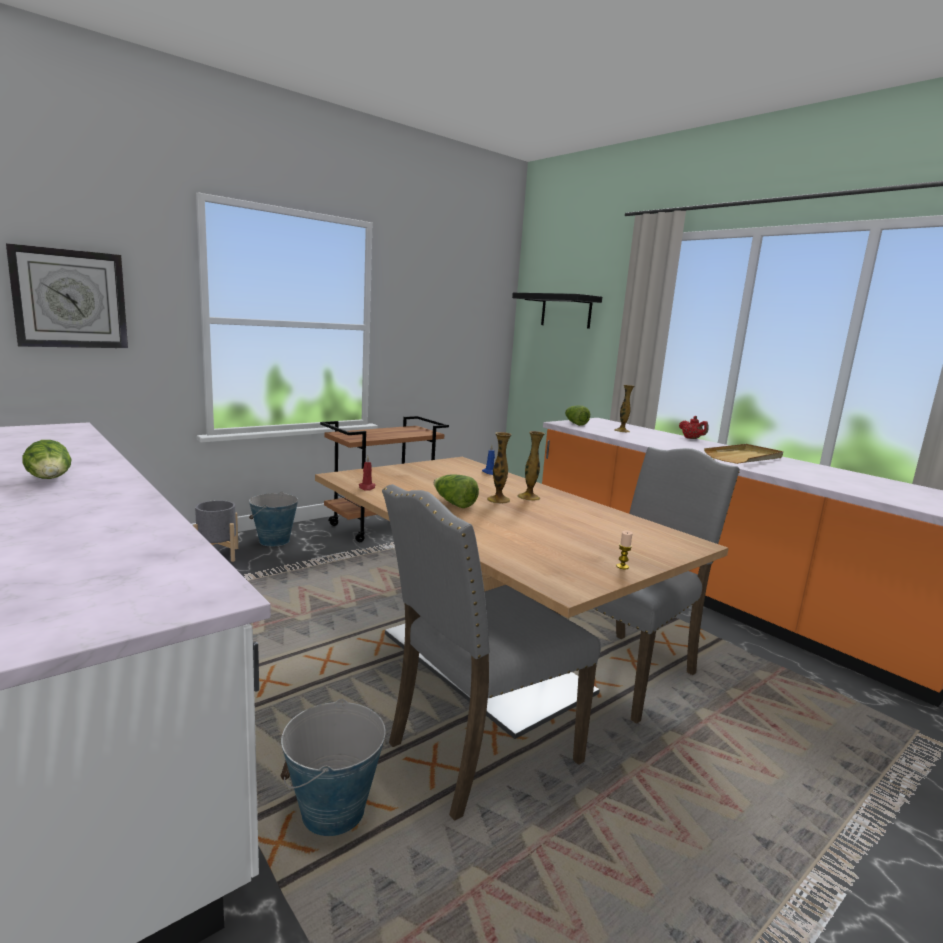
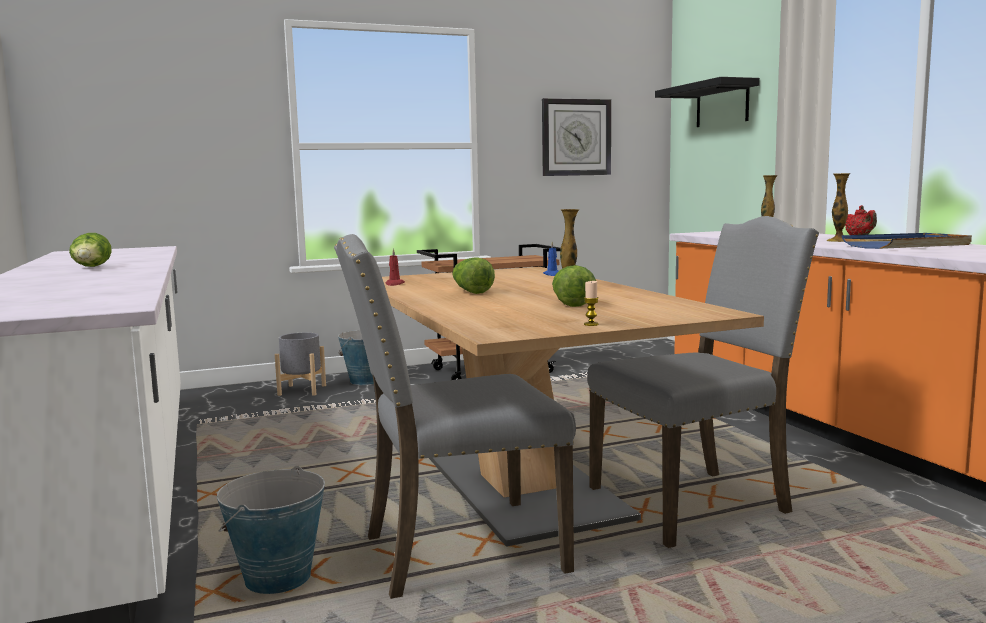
camera: 20 degrees right, 5 degrees down
(70, 299) = (168, 132): wall clock -> wall clock (576, 137)
(498, 500) = (527, 289): vase -> vase (838, 241)
(575, 423) = (710, 233): lettuce -> lettuce (572, 303)
(744, 457) = (907, 245): beige tray -> blue tray

